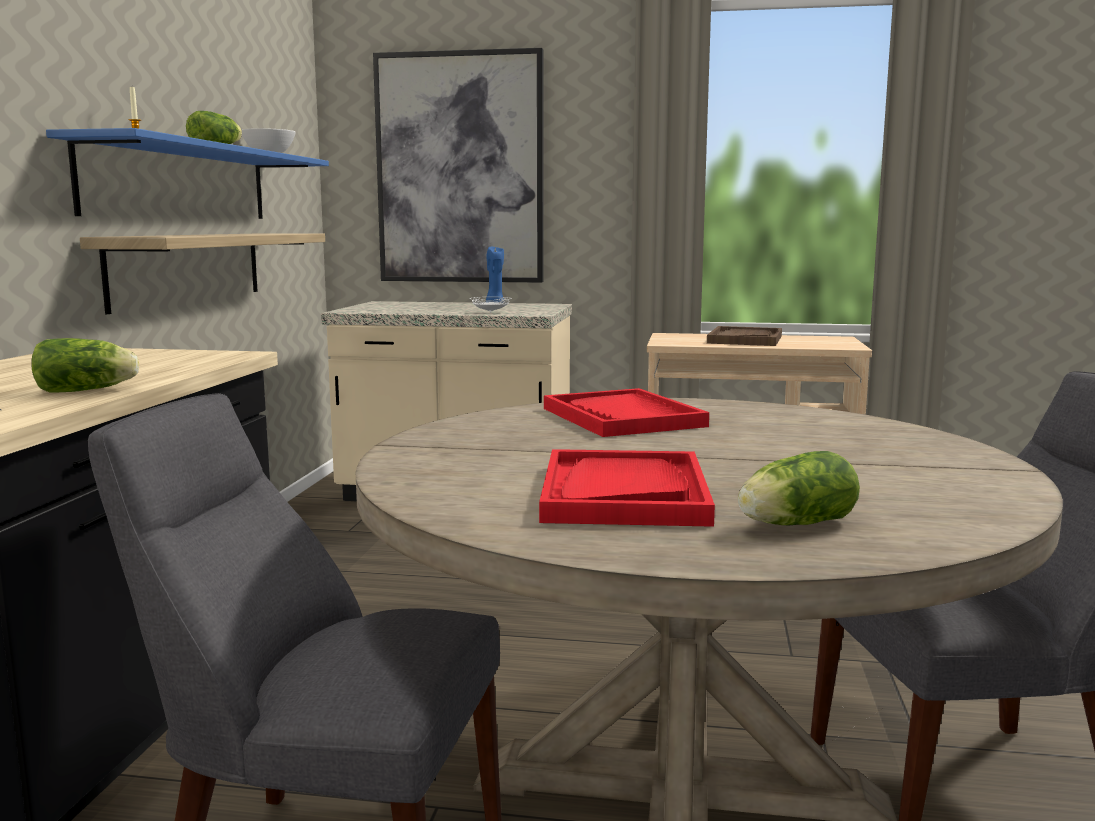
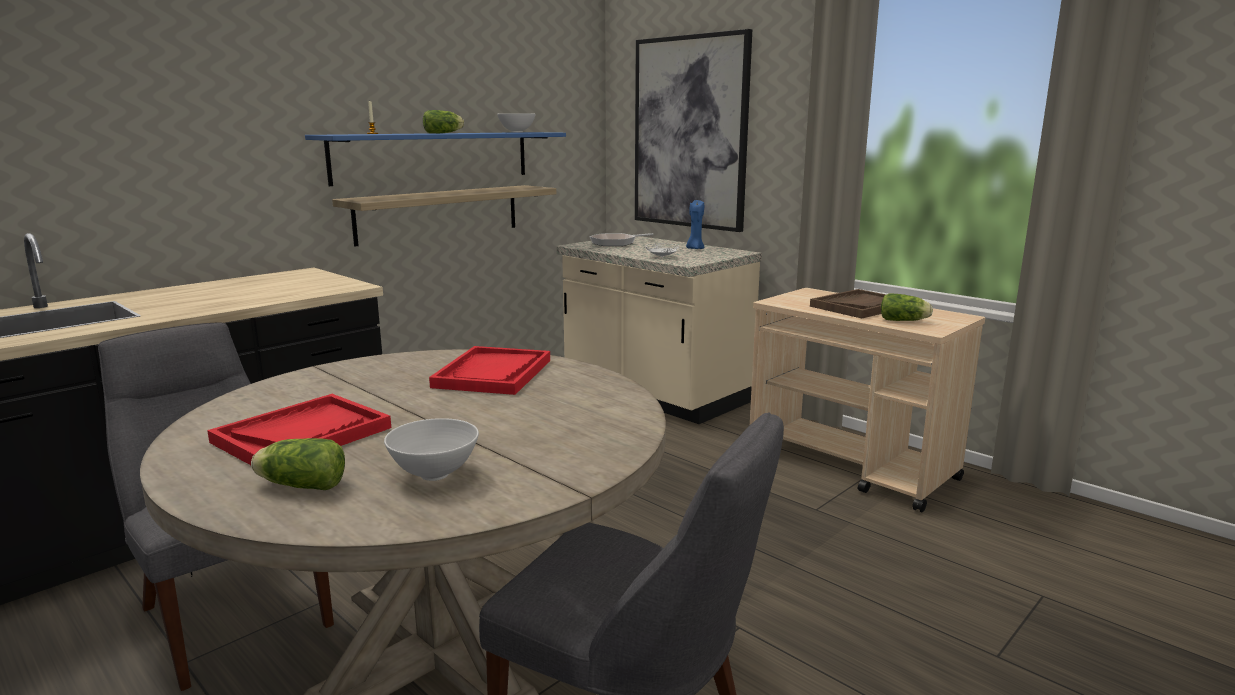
camera: 35 degrees right, 5 degrees up
(89, 390) = (207, 307): lettuce -> lettuce (905, 321)
(387, 307) = (616, 243): none -> frying pan
(877, 488) = (434, 475): none -> white bowl

